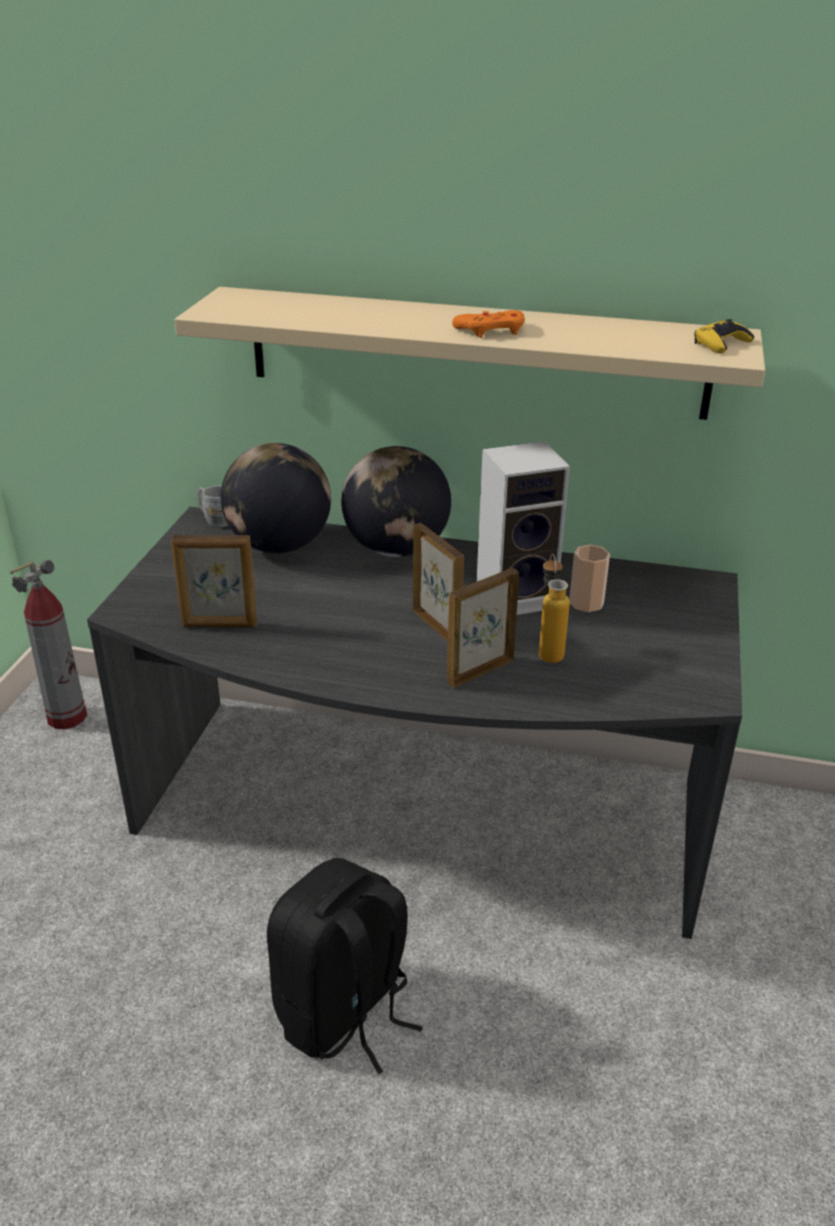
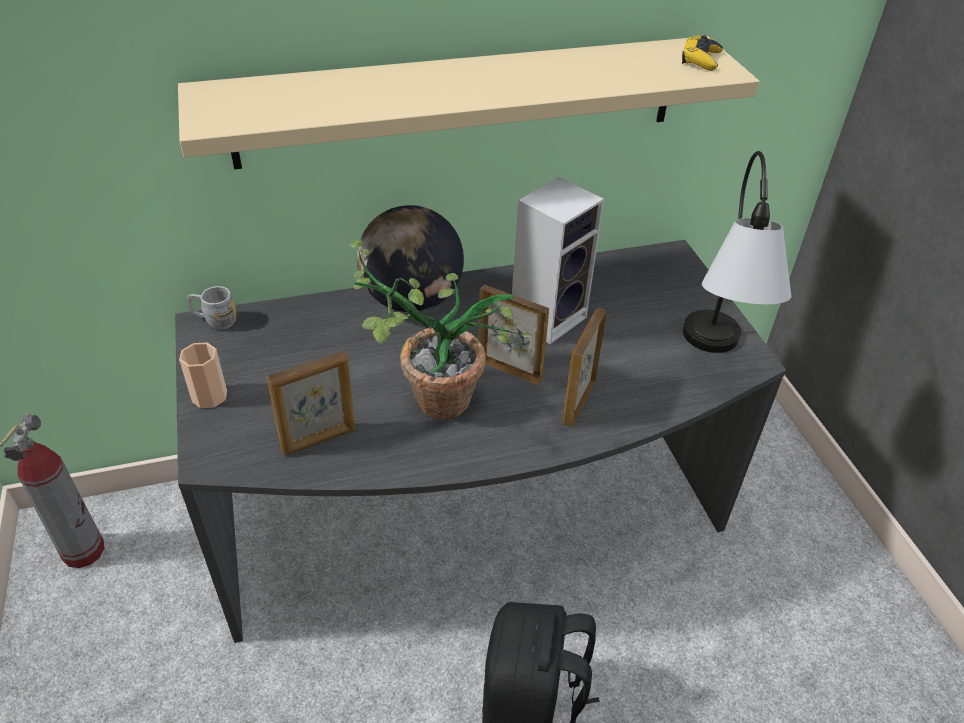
camera: 30 degrees left, 10 degrees up
(279, 545) = (303, 331): globe -> none
(338, 625) = (427, 399): none -> potted plant
(491, 330) = (508, 85): orange game controller -> none
(548, 650) = (613, 361): bottle -> none
(586, 603) = (604, 304): cup -> cup (209, 396)
(662, 681) = (713, 360): none -> table lamp

